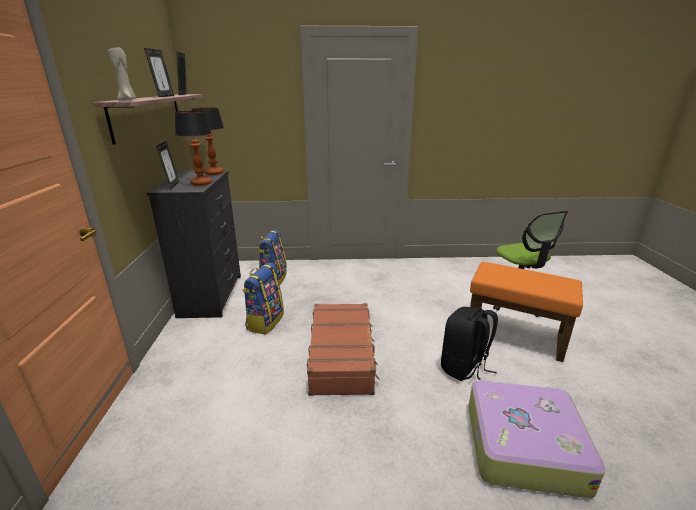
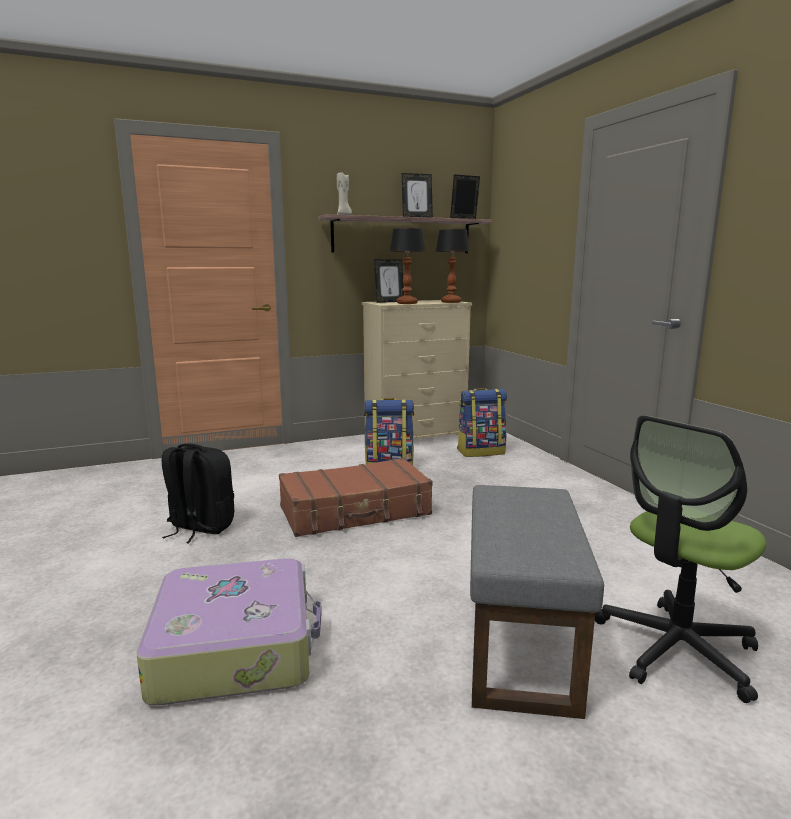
camera: 70 degrees right, 10 degrees down
(212, 295) = (416, 437): black dresser -> beige dresser
(464, 368) = (381, 594): black backpack -> black backpack (199, 528)
(513, 335) = (517, 643): orange ottoman -> grey ottoman

